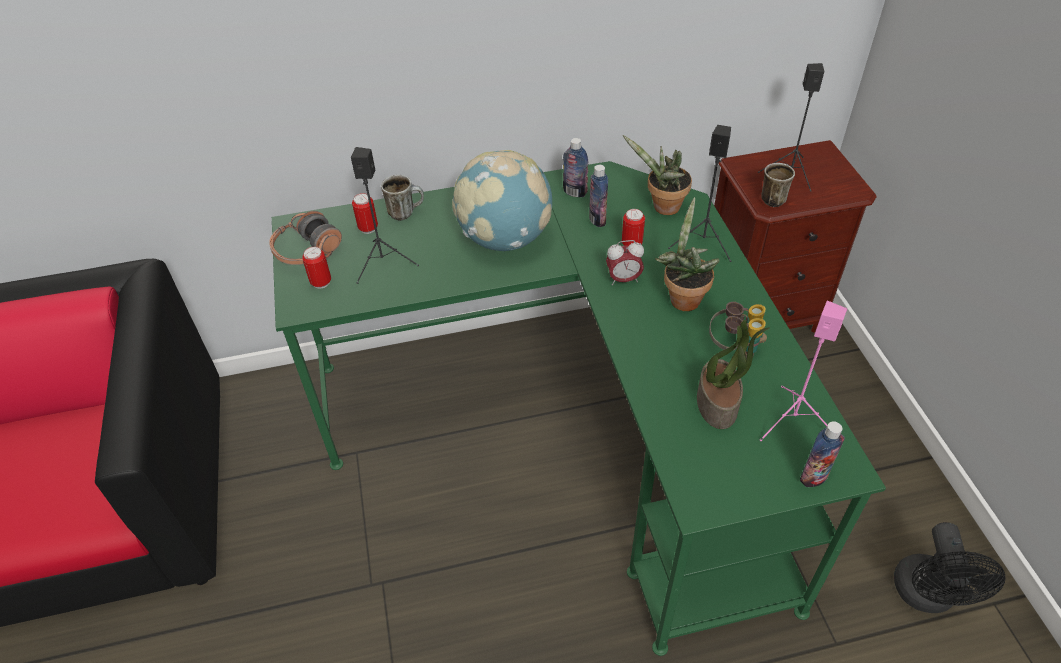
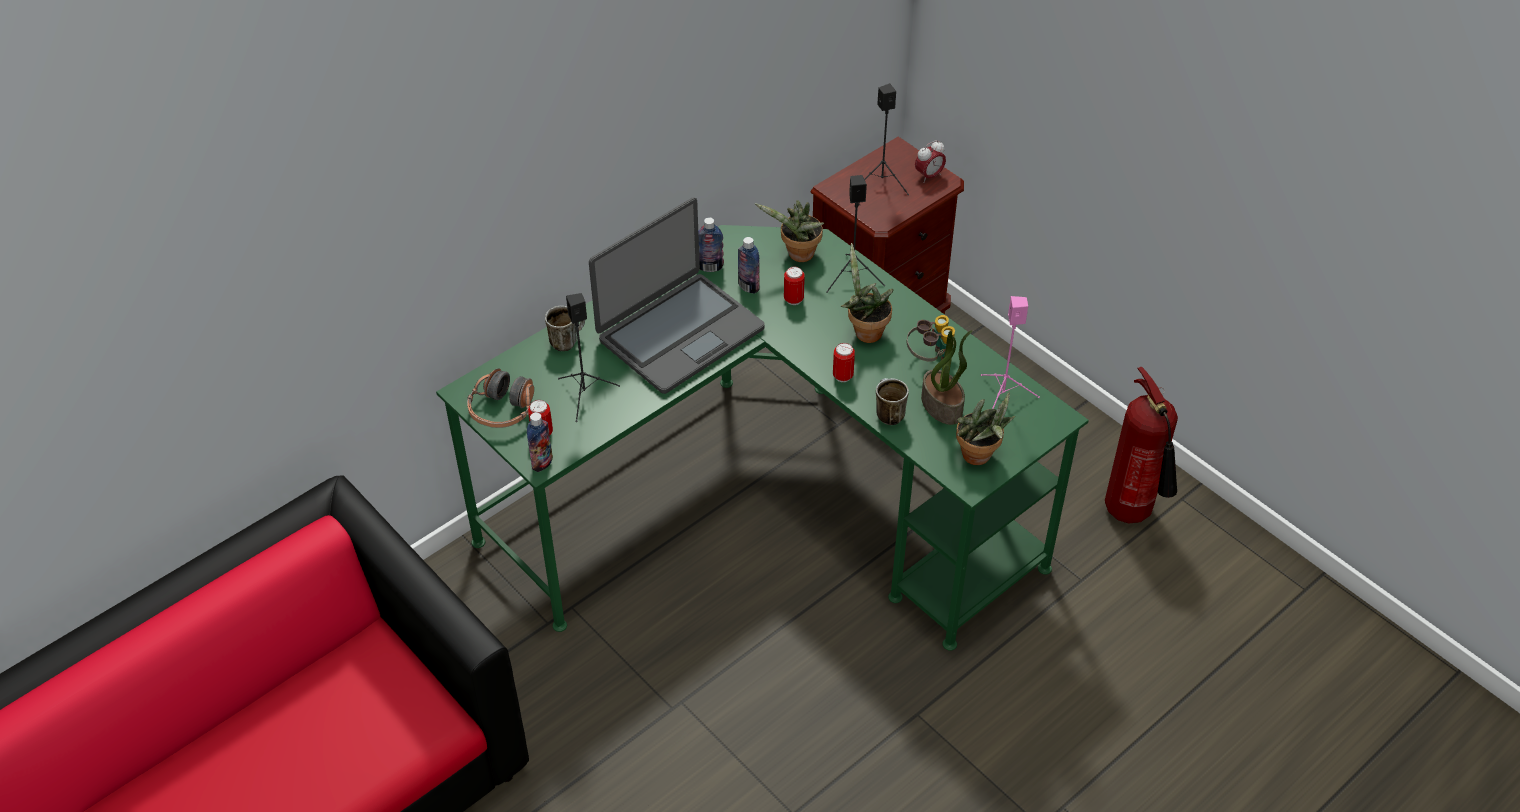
camera: 30 degrees left, 0 degrees up
(368, 228) = (543, 368): can -> can (843, 376)
(505, 239) = (679, 333): globe -> laptop
(623, 279) = (807, 333): alarm clock -> alarm clock (929, 176)
(726, 479) = (980, 457): none -> potted plant
(771, 197) = (879, 212): mug -> mug (887, 413)
(814, 477) = (1038, 431): bottle -> bottle (542, 462)
(926, 596) = (1131, 515): black fan -> fire extinguisher

